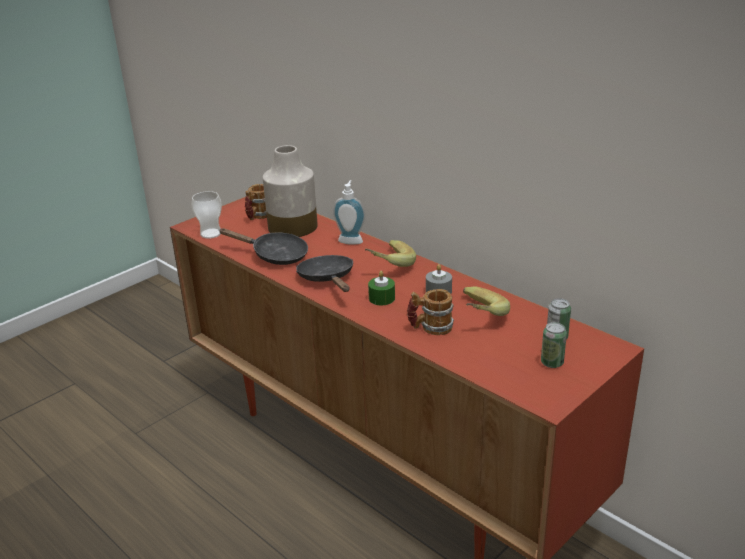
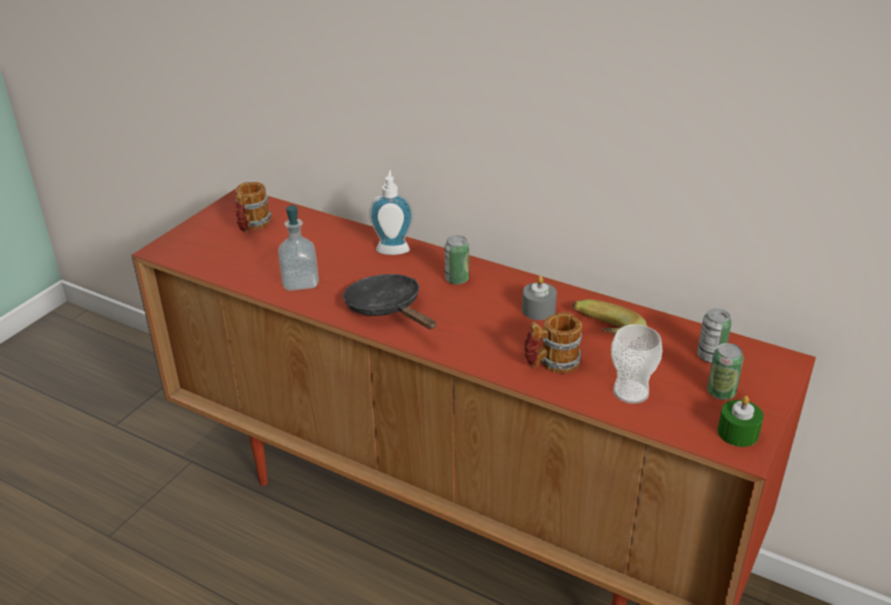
camera: 15 degrees left, 5 degrees up
(210, 233) = (196, 259): cup -> cup (630, 392)
(275, 255) = (300, 282): black frying pan -> soap dispenser
(293, 226) = (306, 236): beige vase -> none
(382, 298) = (470, 329): green candle -> green candle (738, 432)
(388, 265) = (457, 279): banana -> can

